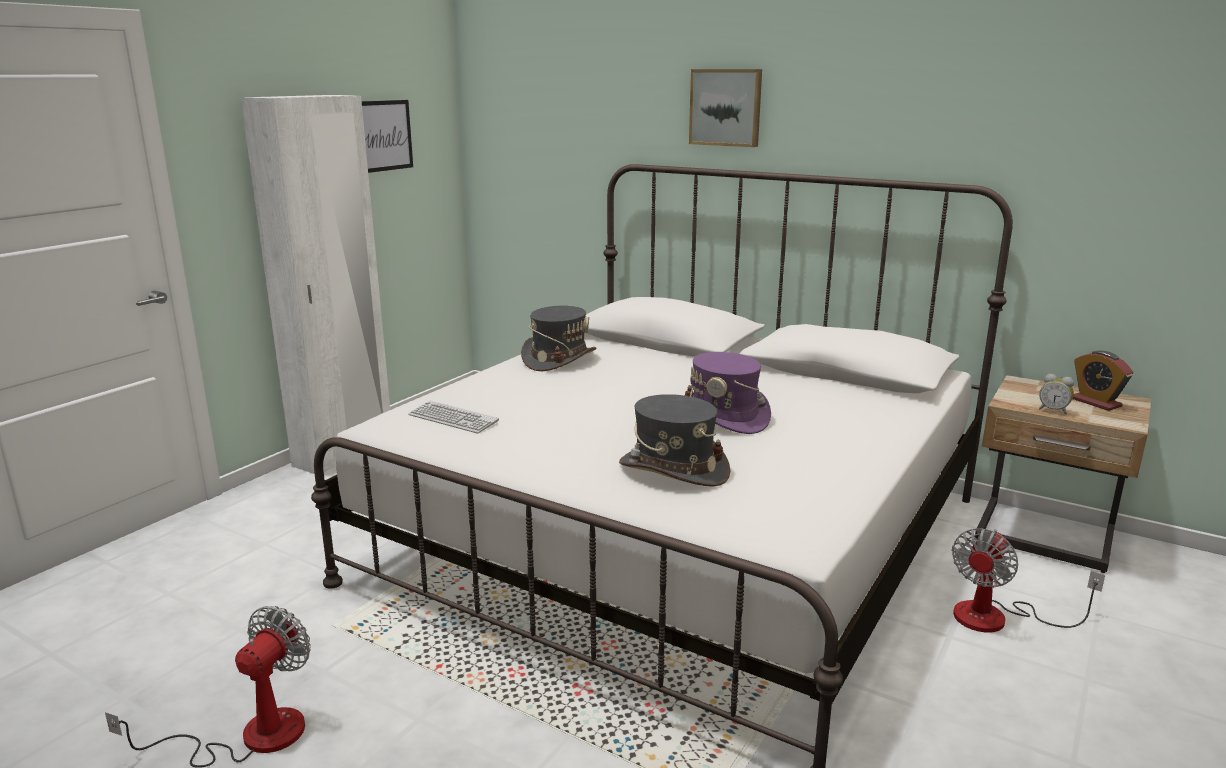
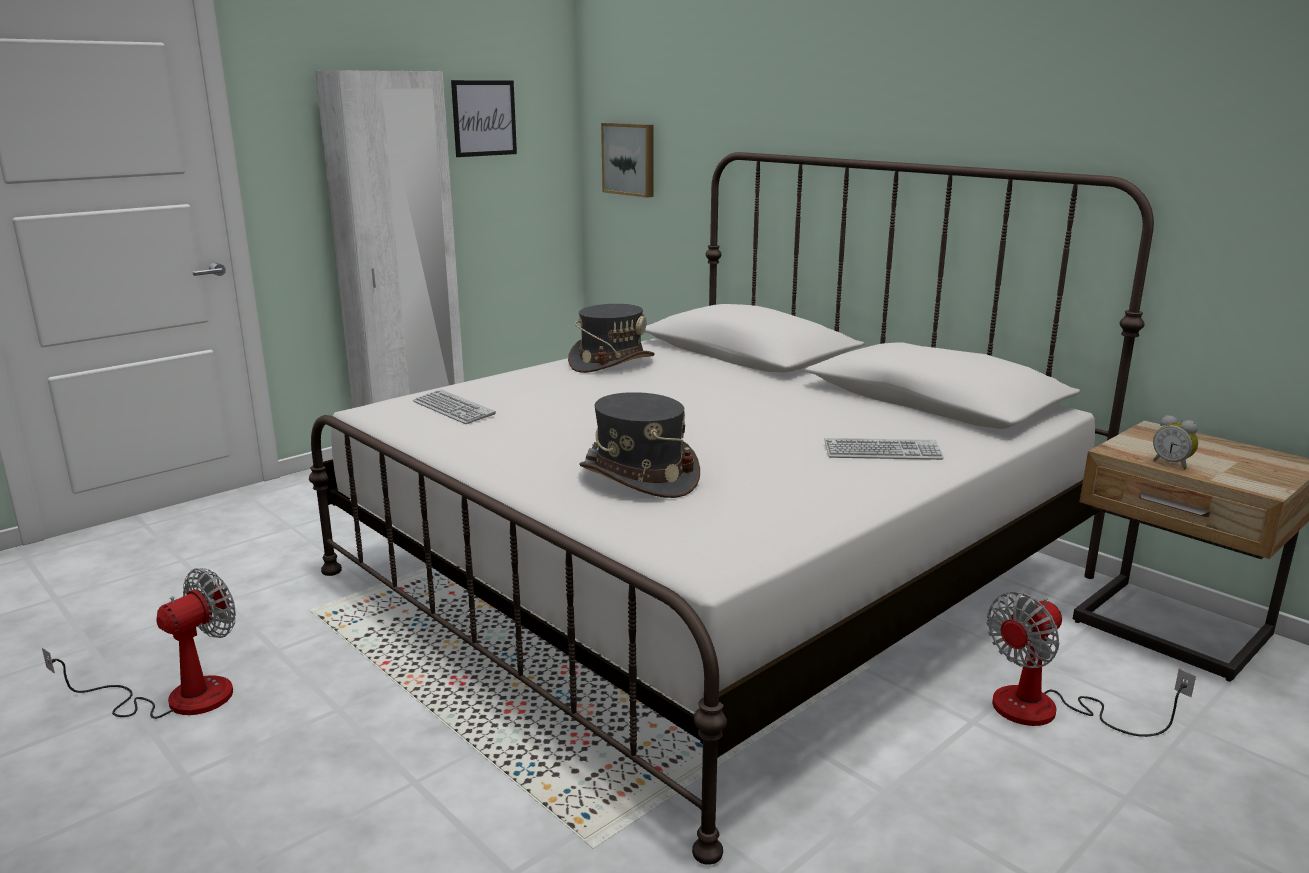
camera: 15 degrees right, 0 degrees up
(724, 417) = (743, 432): purple hat -> none
(726, 107) = (836, 84): picture -> picture (630, 159)
(846, 423) = (882, 451): none -> keyboard
(1095, 402) = (1241, 460): alarm clock -> none

